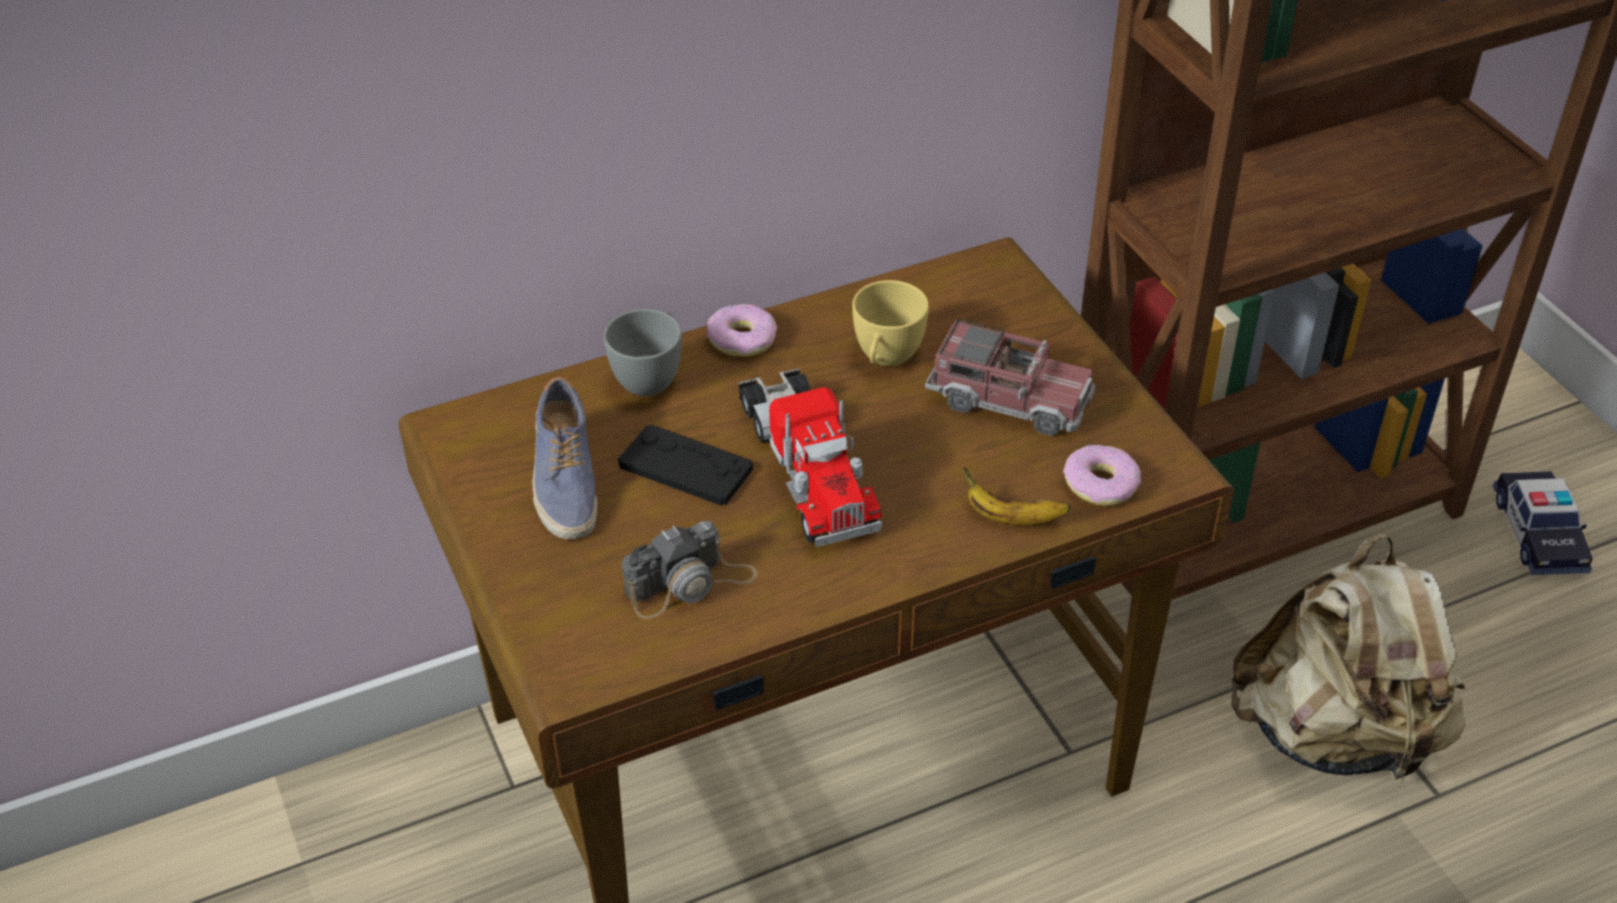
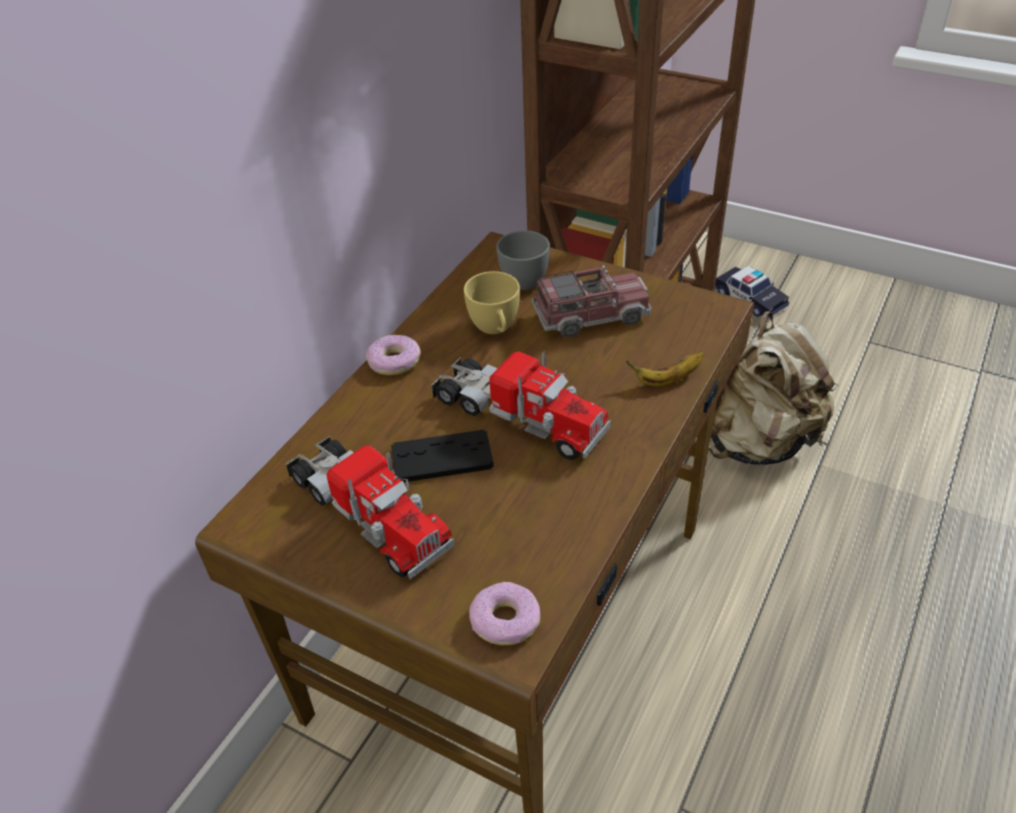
camera: 35 degrees left, 0 degrees up
(564, 481) = (367, 513): shoe -> toy truck
(651, 376) = (358, 414): grey cup -> grey cup (522, 278)
(690, 583) = (525, 530): camera -> none
(1101, 484) = (691, 335): donut -> donut (505, 620)

